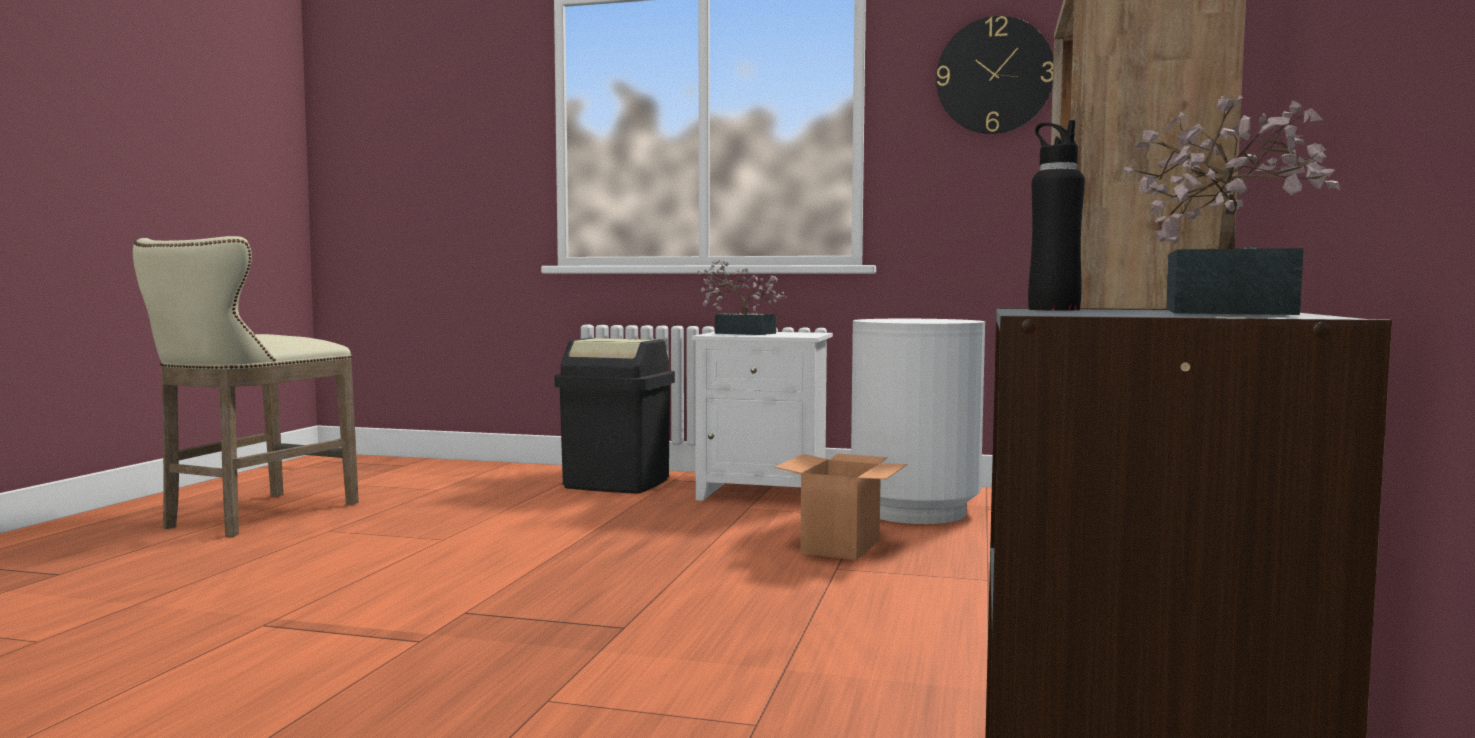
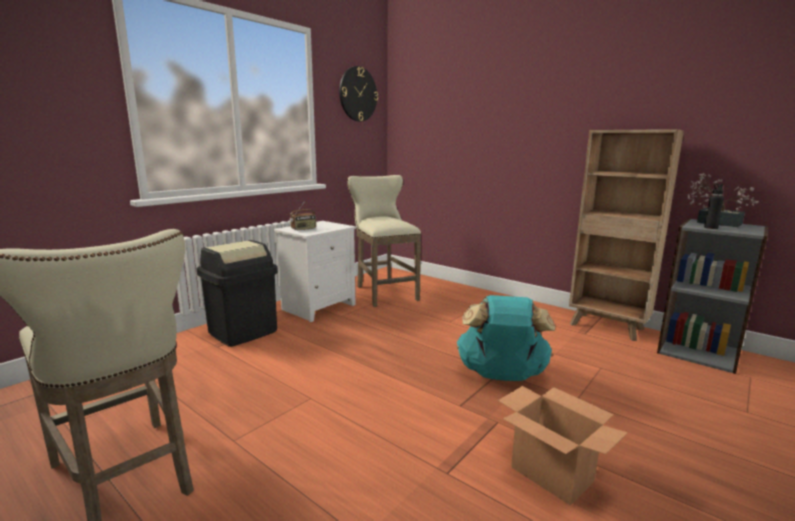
camera: 65 degrees left, 10 degrees up
(604, 630) = (501, 376): none -> turquoise backpack
(739, 333) = (303, 229): potted plant -> radio
(840, 546) = (420, 314): cardboard box -> cardboard box (550, 474)
(915, 511) = (383, 292): white trash can -> beige stool

